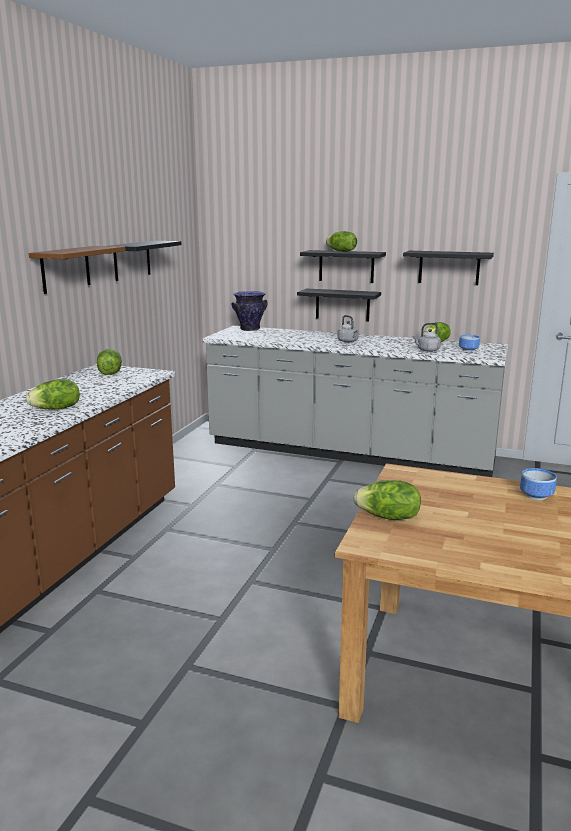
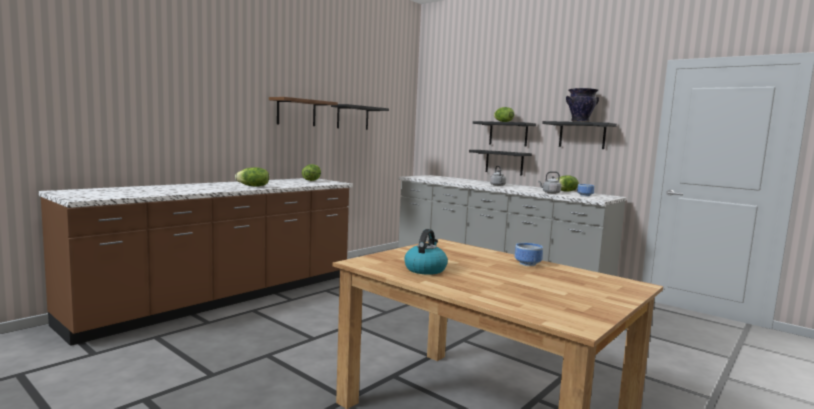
camera: 20 degrees right, 10 degrees down
(249, 329) = (438, 176): vase -> vase (580, 122)
(388, 517) = (396, 256): lettuce -> none
(453, 538) = (425, 269): none -> kettle

